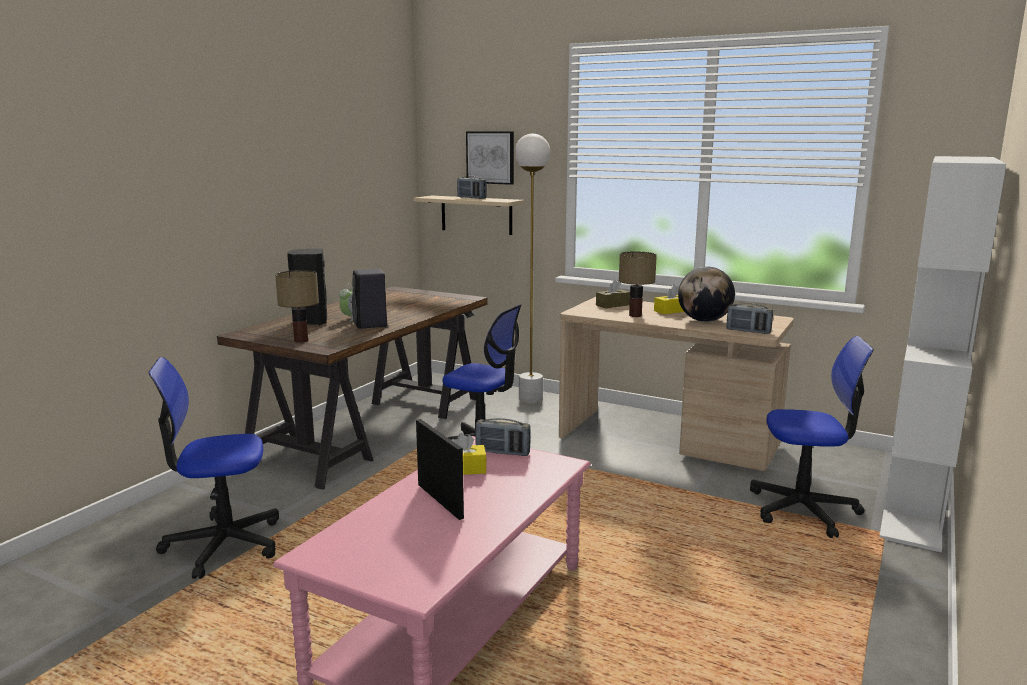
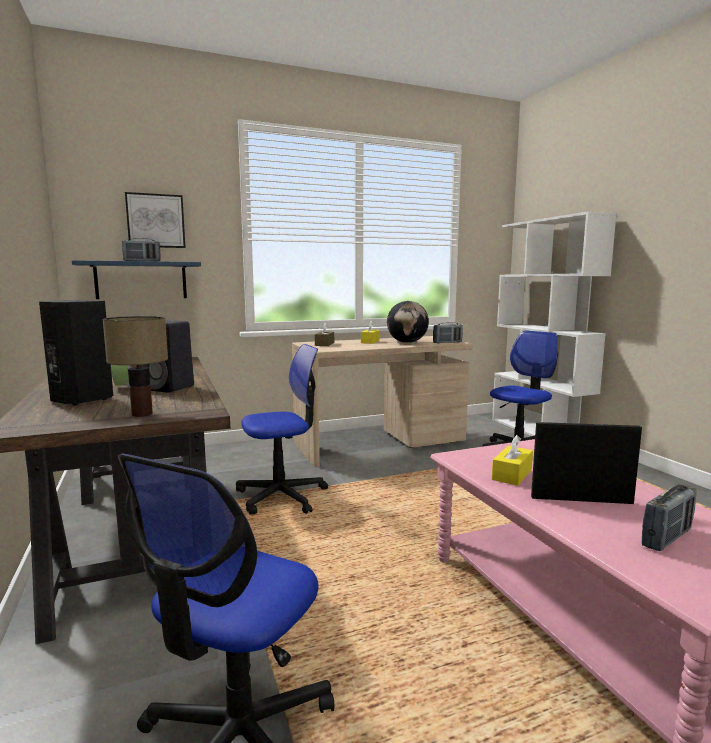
camera: 50 degrees left, 5 degrees down
(476, 215) = (141, 280): beige shelf -> blue shelf
(502, 452) = (489, 454): radio -> radio (667, 538)
(530, 399) = (234, 451): white floor lamp -> none
(634, 315) = (362, 346): table lamp -> none

